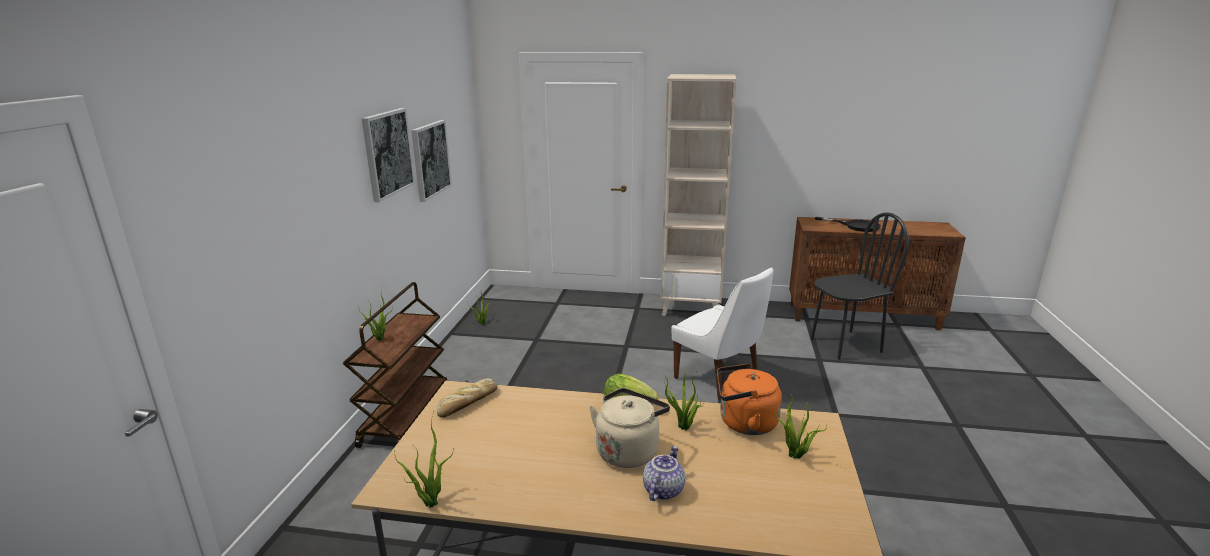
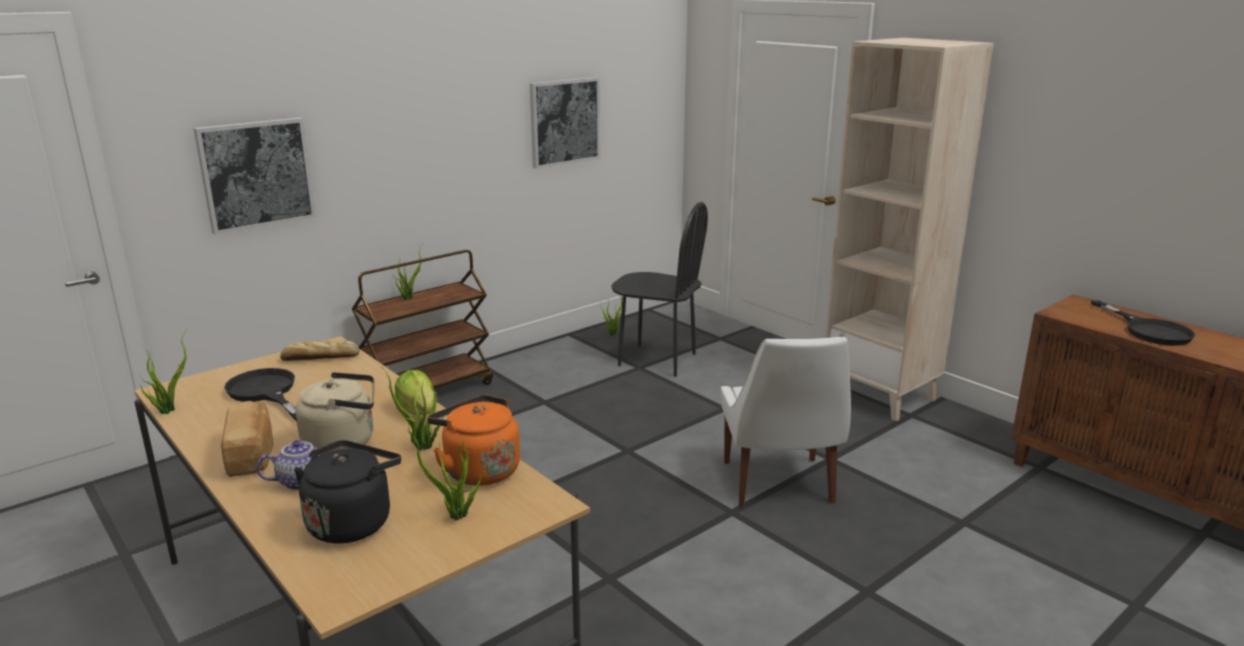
camera: 40 degrees right, 0 degrees up
(387, 153) = (478, 104): picture -> picture (256, 174)
(486, 447) = (266, 393): none -> black frying pan
(584, 493) = (252, 454): none -> bread
(751, 494) = (352, 522): none -> black kettle
(845, 345) = (1044, 523): black chair -> black chair (657, 360)

